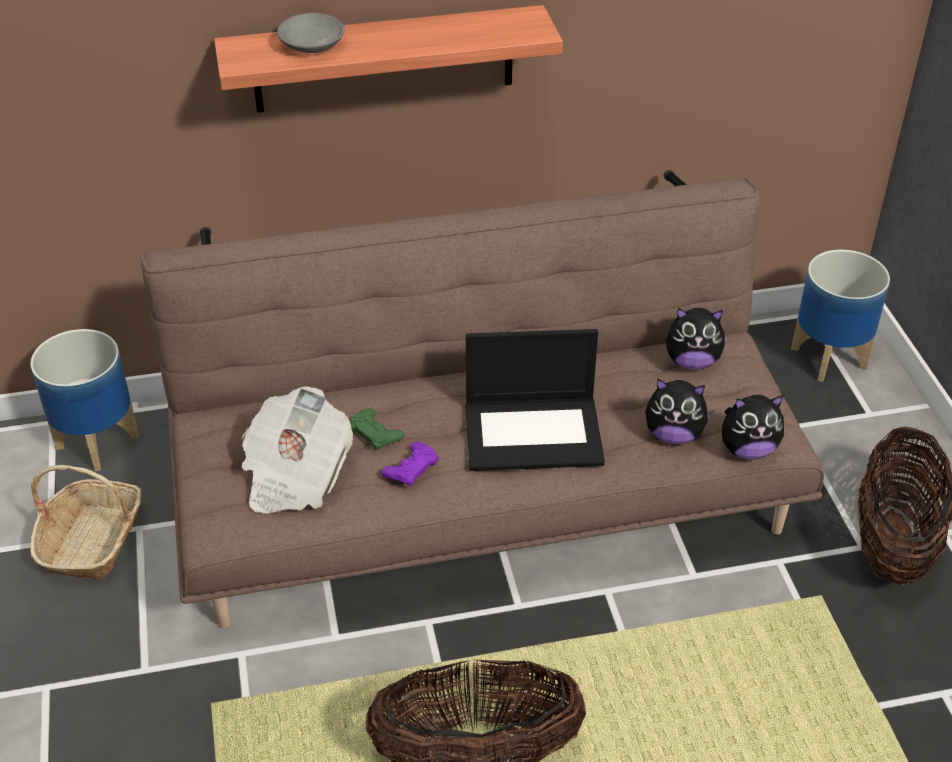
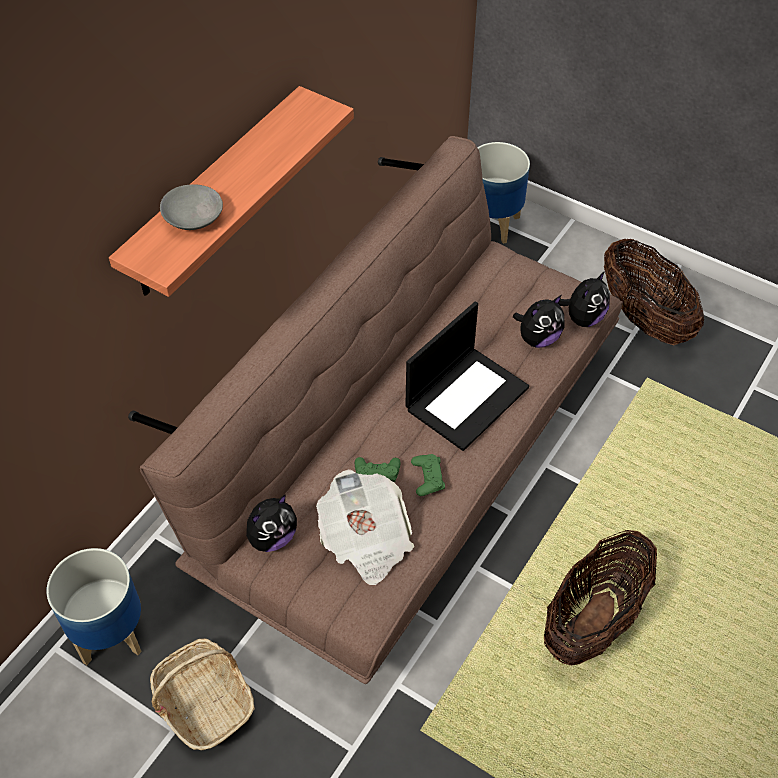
camera: 45 degrees left, 10 degrees up
(411, 468) = (427, 477): purple game controller -> green game controller
(692, 361) = (491, 282): plush toy -> plush toy (271, 537)

